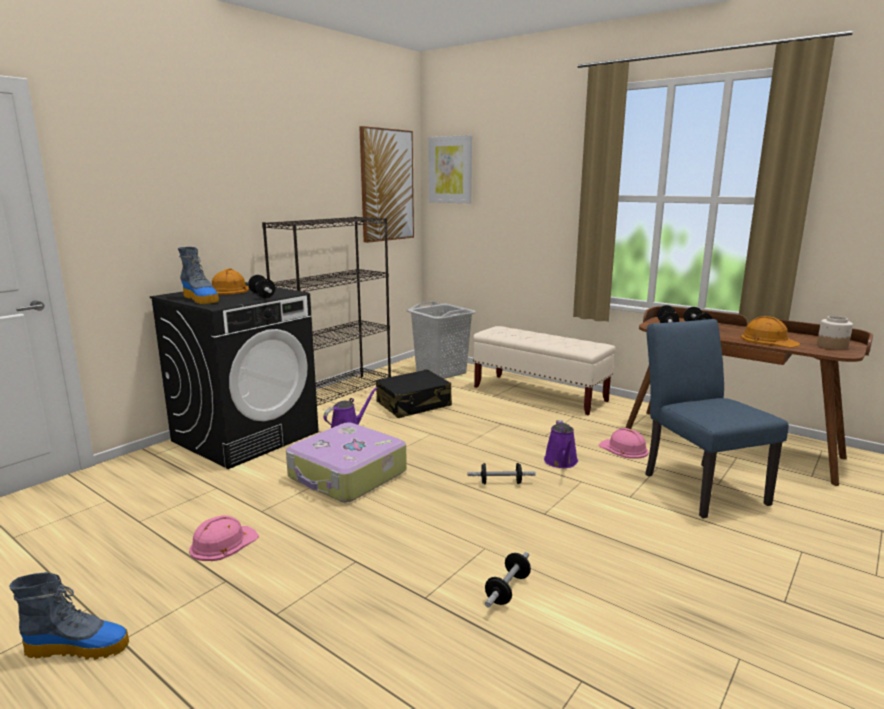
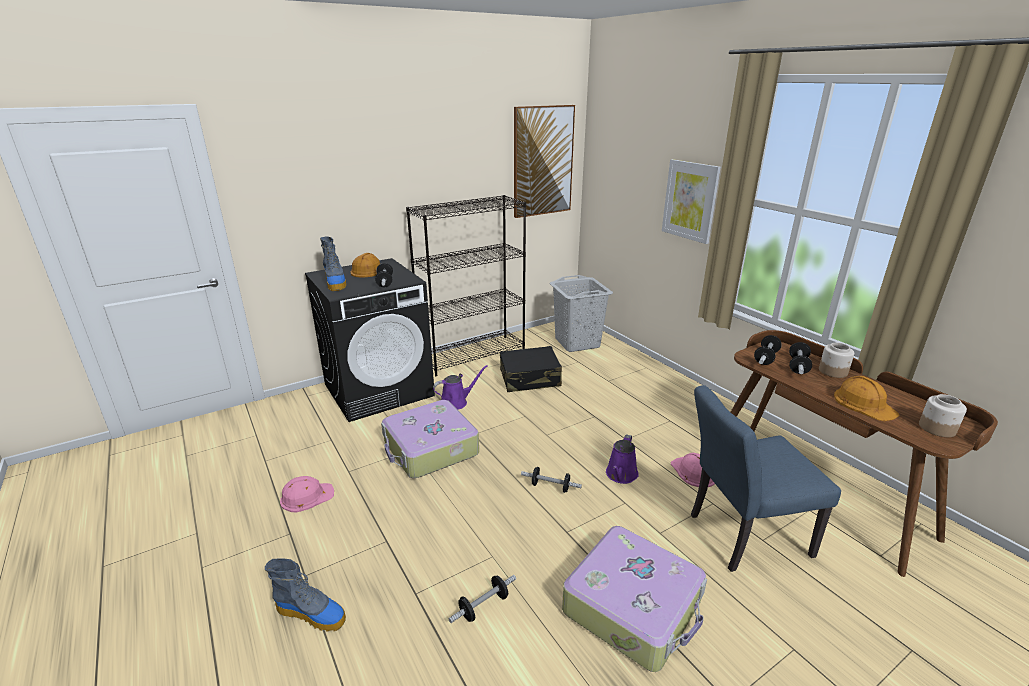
camera: 20 degrees right, 10 degrees up
(79, 647) = (176, 565): boot -> boot (312, 614)
(450, 170) = (608, 146): picture -> picture (690, 200)
(539, 394) = (653, 386): beige bench -> none
(650, 554) = (633, 606): none -> suitcase
(698, 485) = (740, 535): blue chair -> blue chair turned 105 degrees counterclockwise
(726, 327) = (833, 371): none -> jar

